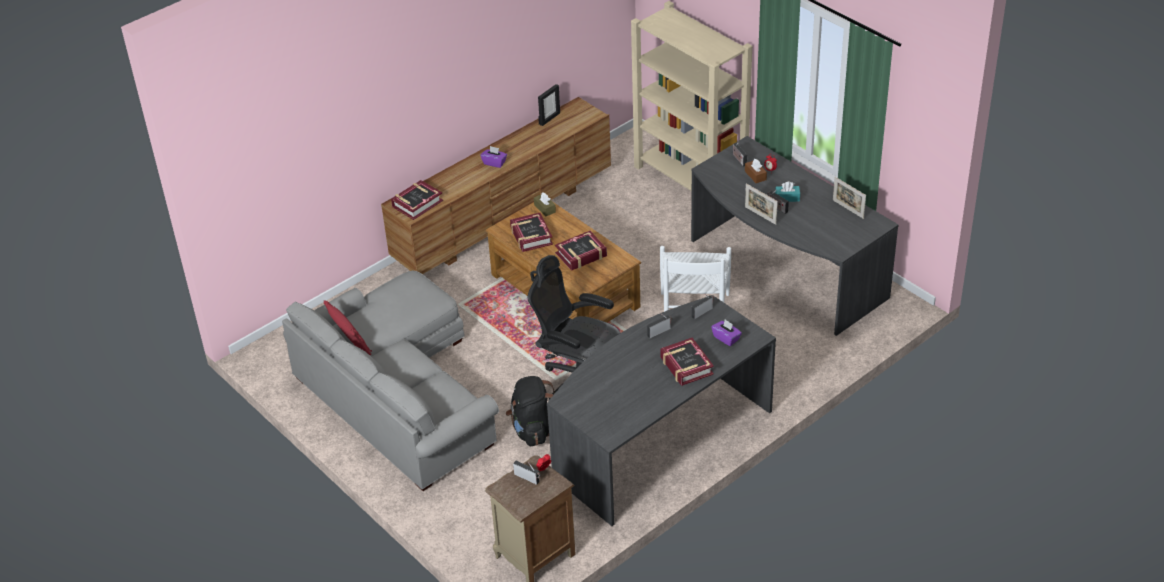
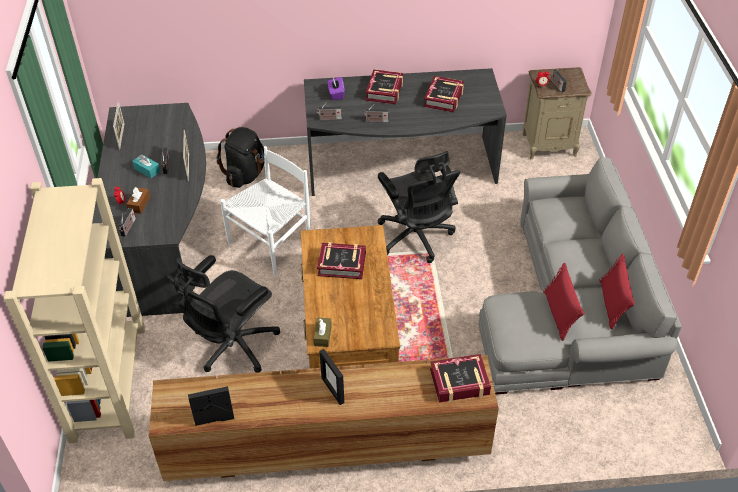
camera: 145 degrees left, 5 degrees up
(387, 312) = (560, 314): none -> red pillow
(494, 163) = (333, 390): purple tissue box -> picture frame
(531, 236) = (366, 310): book -> book (444, 98)
(533, 430) = (483, 221): black backpack -> black backpack (245, 175)
(634, 237) = (232, 347): none -> office chair

